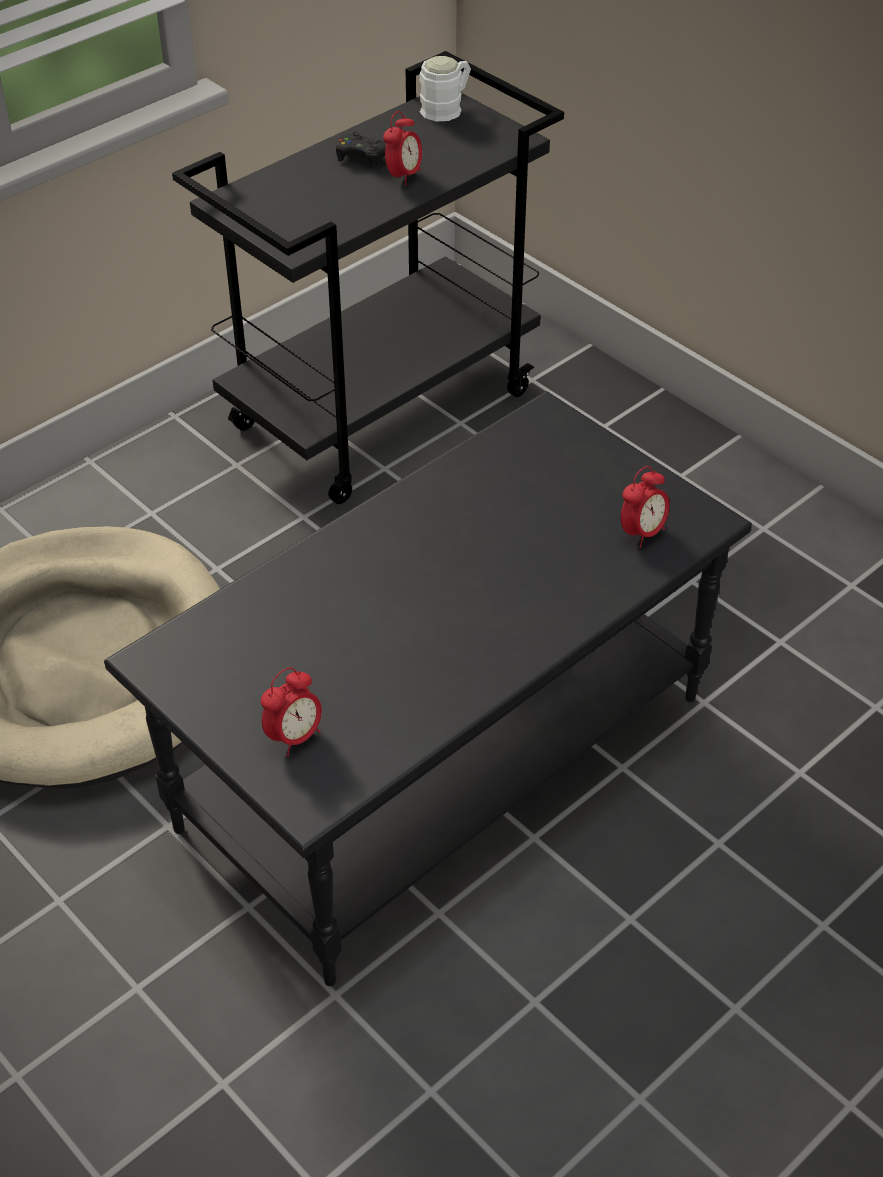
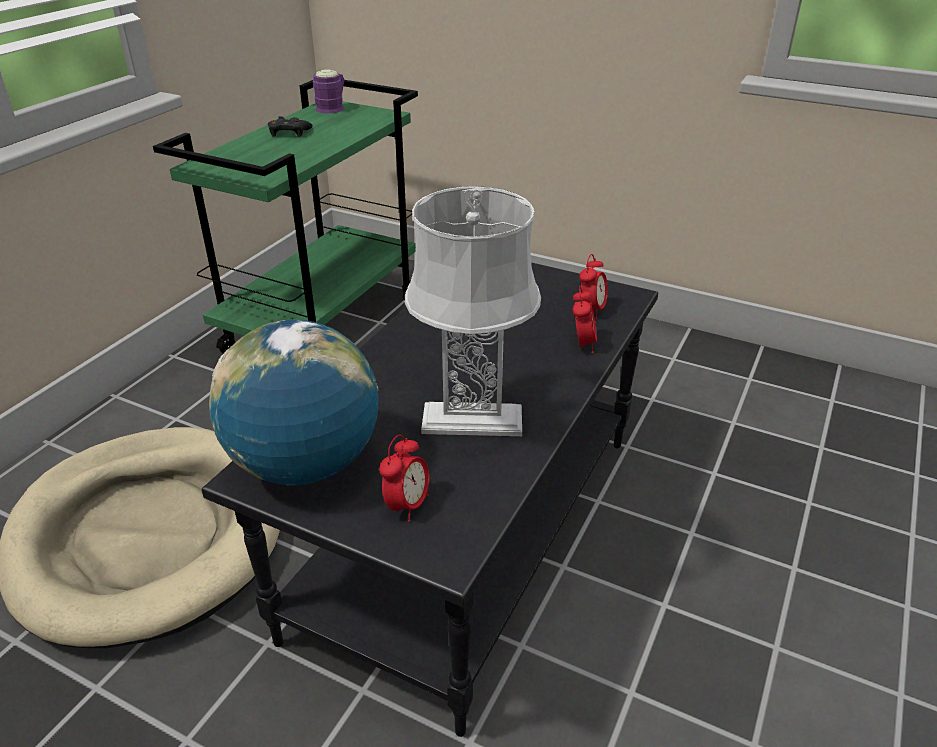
camera: 20 degrees left, 10 degrees down
(213, 661) = (305, 464): none -> globe
(383, 408) = (323, 324): black cart -> green cart
(403, 176) = (323, 138): alarm clock -> alarm clock (582, 344)
(413, 654) = (473, 420): none -> grey table lamp
(447, 108) = (333, 107): white mug -> purple mug

